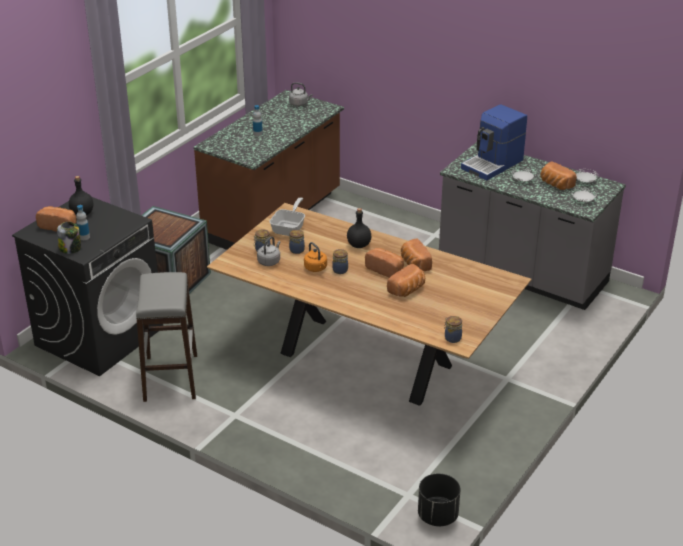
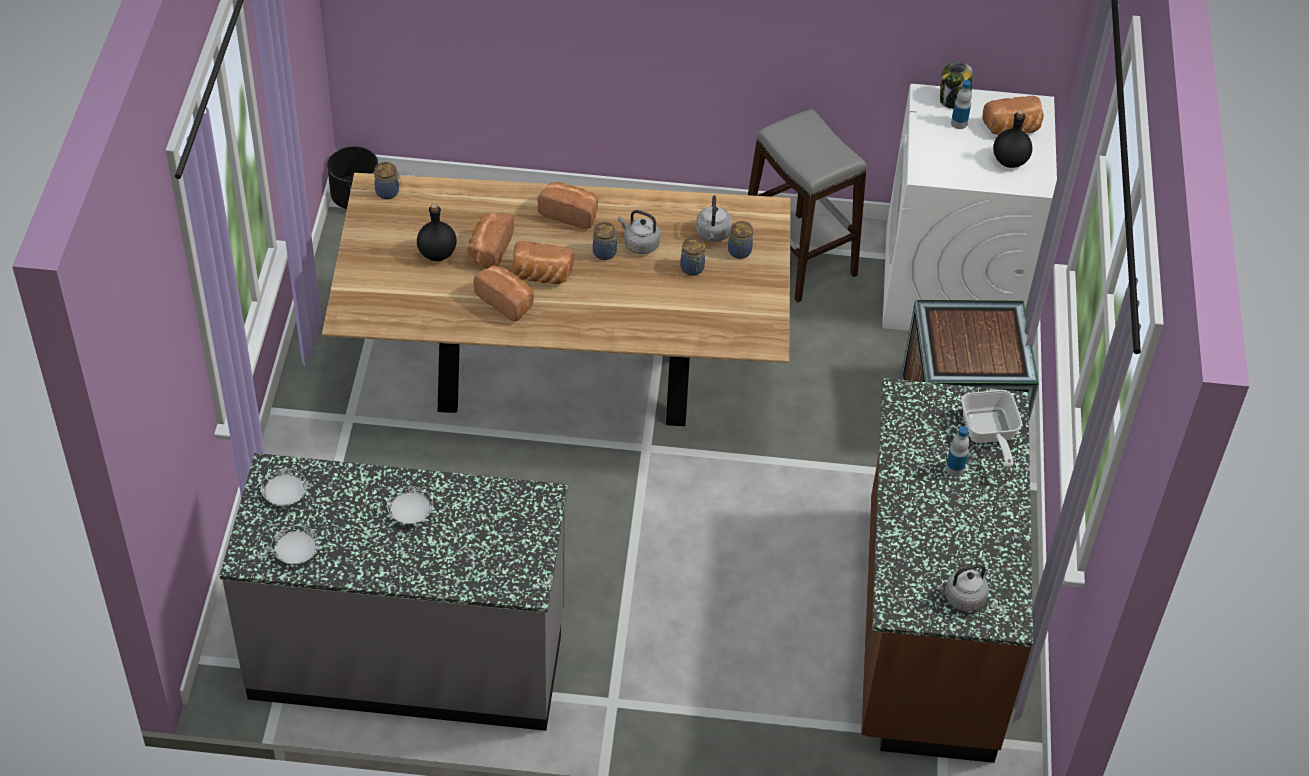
camera: 150 degrees right, 15 degrees up
(99, 336) = (951, 284): black washing machine -> white washing machine
(290, 228) = (736, 307): frying pan -> frying pan (988, 435)
(316, 268) = (639, 244): orange kettle -> grey kettle
(359, 245) = (609, 310): black bottle -> black bottle (436, 254)
(493, 164) = (482, 541): coffee machine -> none
(555, 184) = (347, 522): bread -> bread (570, 213)

